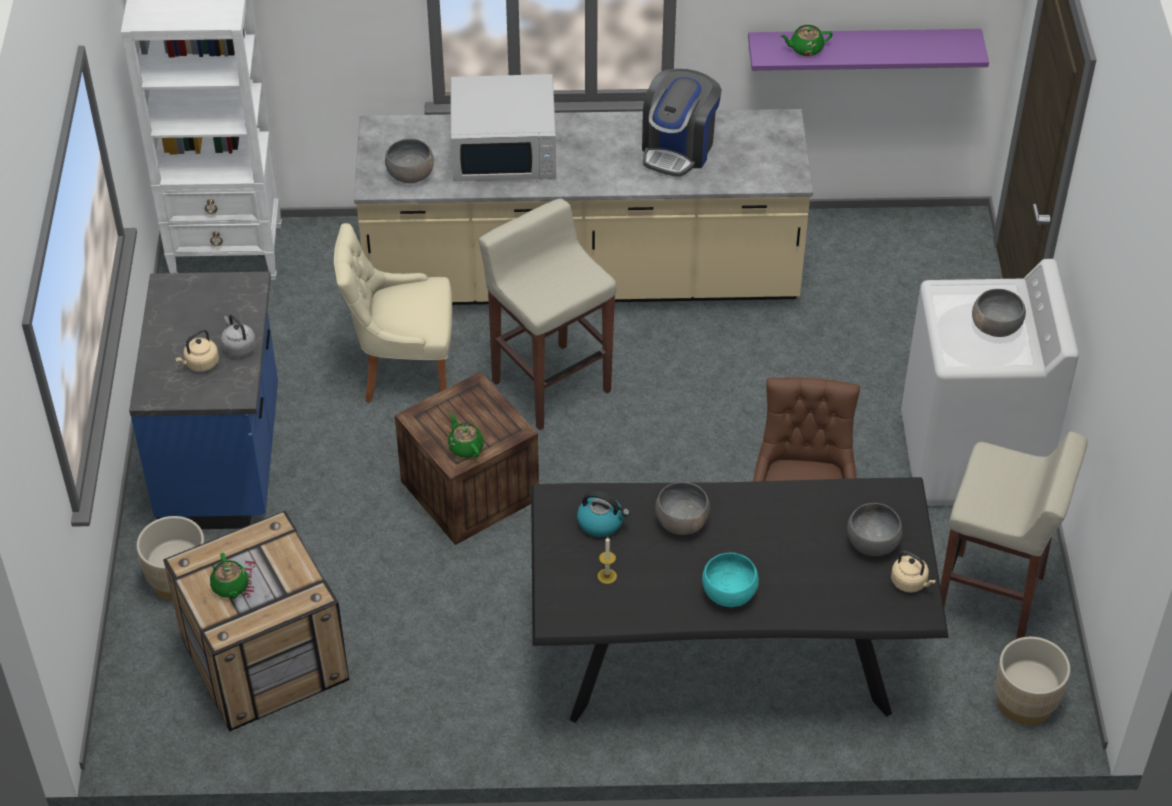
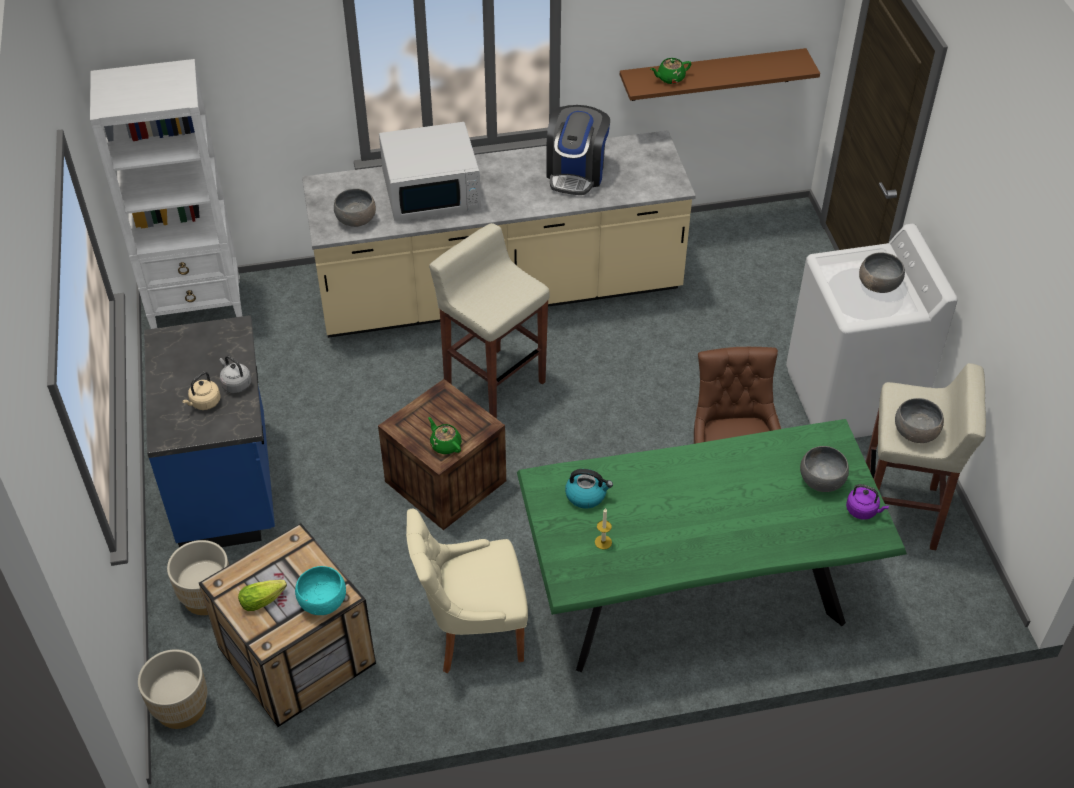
camera: 10 degrees left, 0 degrees up
(230, 587) = (265, 599): green teapot -> lettuce
(403, 370) = (367, 387): beige chair -> beige chair (472, 631)
(681, 522) = (655, 485): grey bowl -> grey bowl (915, 432)
(726, 655) = (695, 593): black dining table -> green dining table
(729, 593) = (712, 542): turquoise bowl -> turquoise bowl (323, 601)
(862, 48) = (712, 75): purple shelf -> brown shelf
(910, 582) = (863, 510): beige kettle -> purple kettle
(1025, 703) = (951, 597): beige planter -> beige planter (181, 707)

